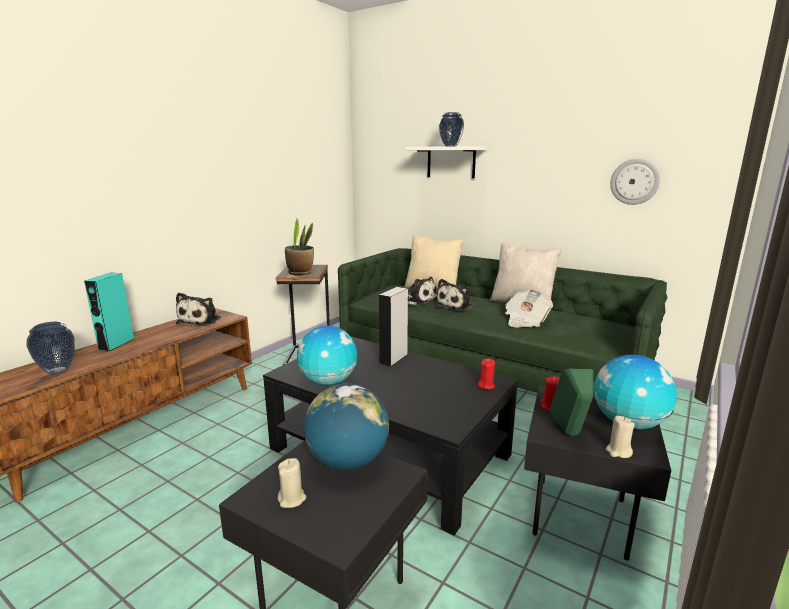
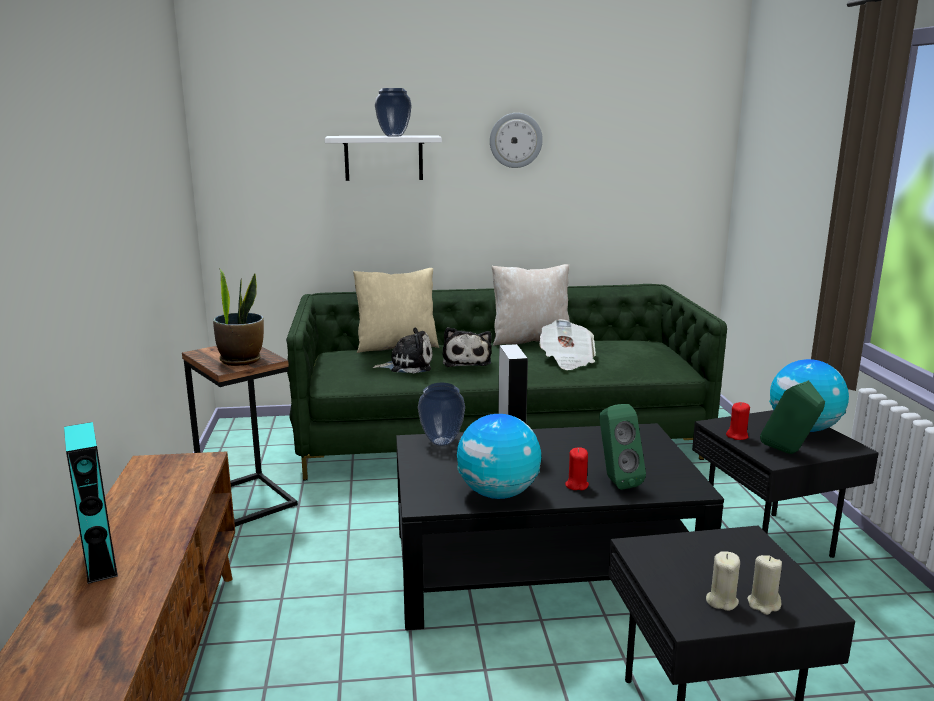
camera: 40 degrees left, 0 degrees up
(57, 370) = (100, 637): vase -> vase (442, 442)
(201, 320) = (162, 480): plush toy -> none
(347, 462) = (695, 550): globe -> none
(408, 402) = (615, 481): none -> green speaker
(486, 385) = (646, 438): red candle -> red candle (576, 485)
(618, 452) = (835, 452): beige candle -> beige candle (763, 604)
(634, 181) = (624, 176): wall clock -> wall clock (515, 140)

